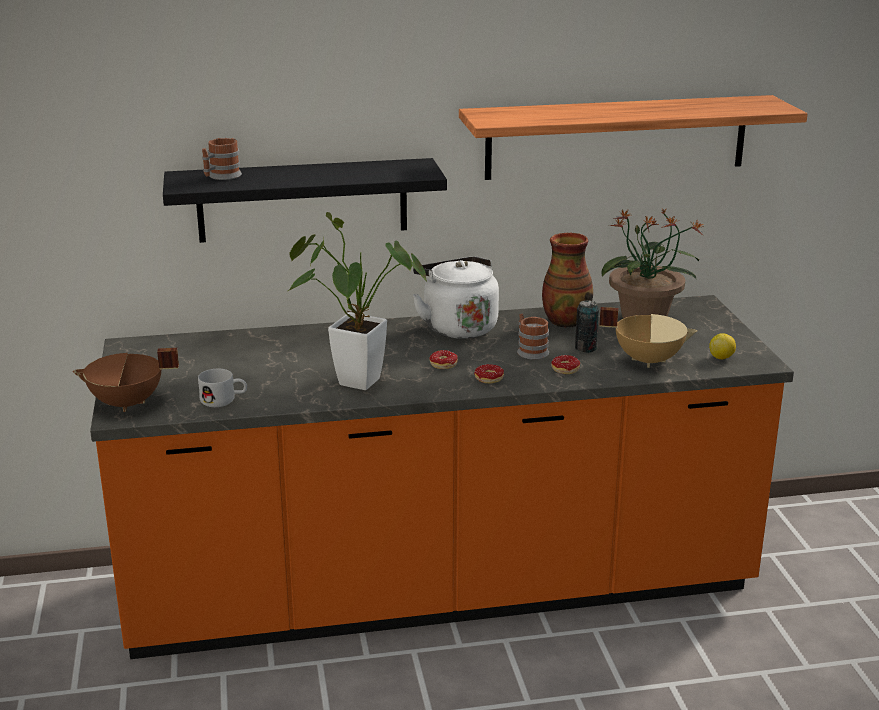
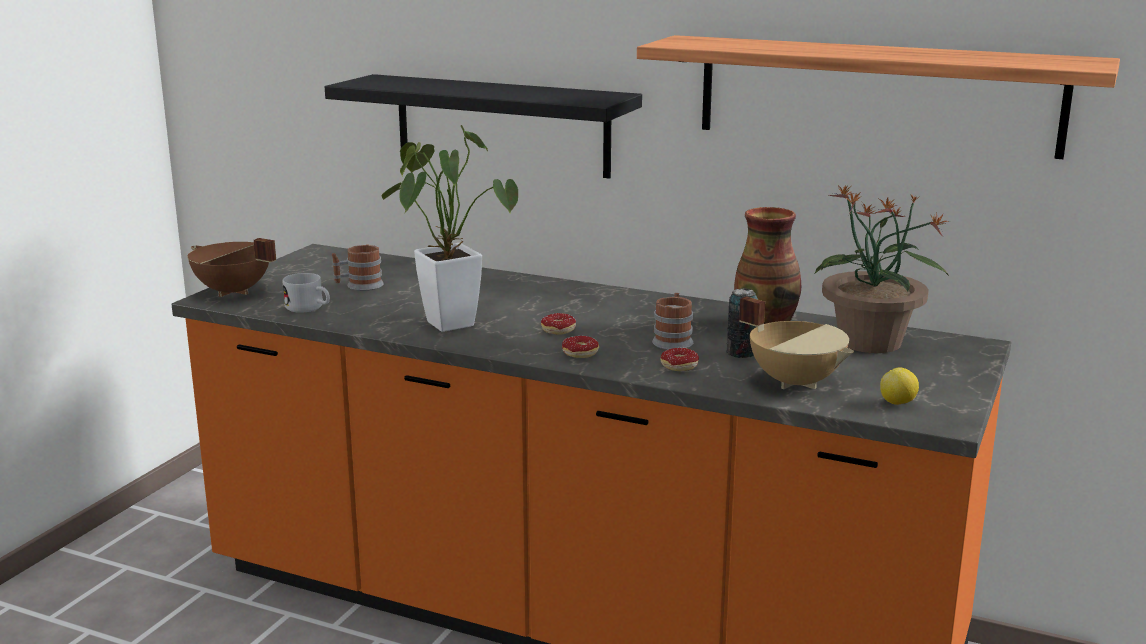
camera: 35 degrees right, 5 degrees down
(221, 177) = (404, 82): mug -> mug (358, 286)
(457, 327) = (635, 303): white kettle -> none

